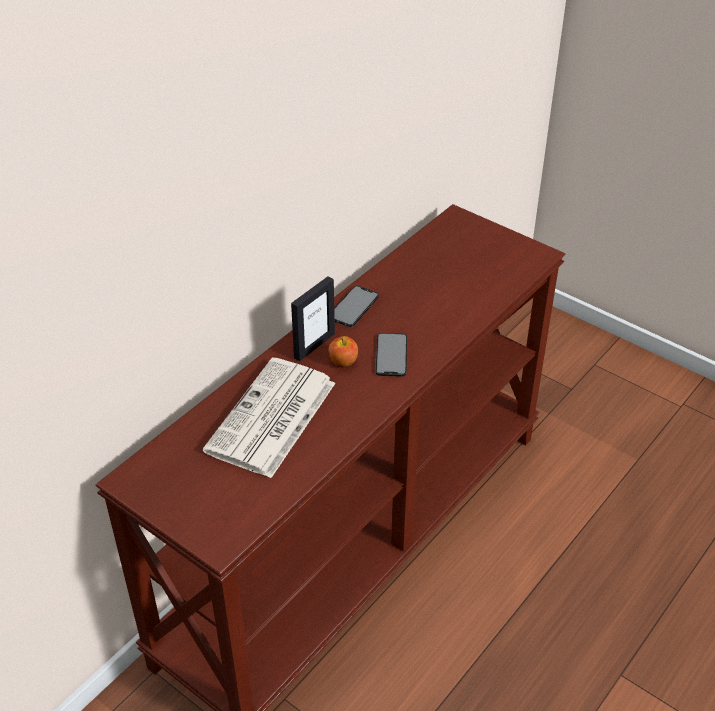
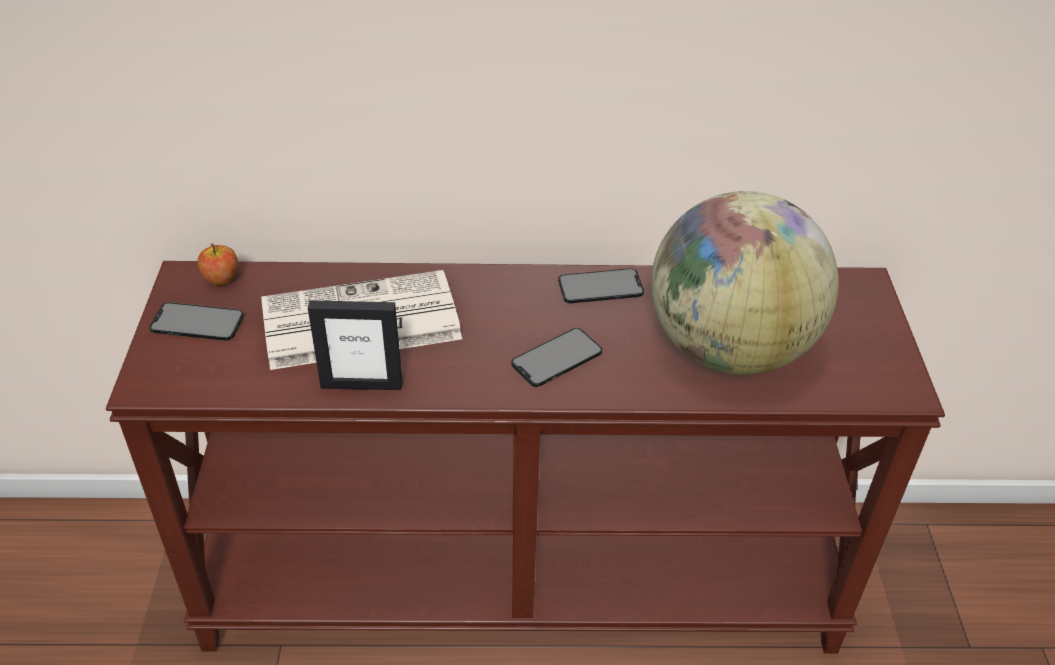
camera: 50 degrees right, 0 degrees up
(185, 493) = (197, 322): none -> phone
(314, 345) = (503, 291): picture frame -> picture frame (361, 384)
(343, 361) = (503, 326): apple -> apple (221, 278)
(452, 291) = (729, 349): none -> globe

